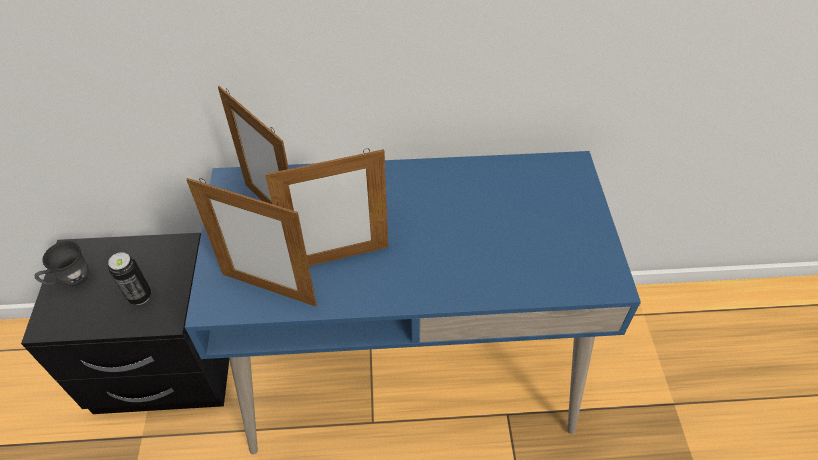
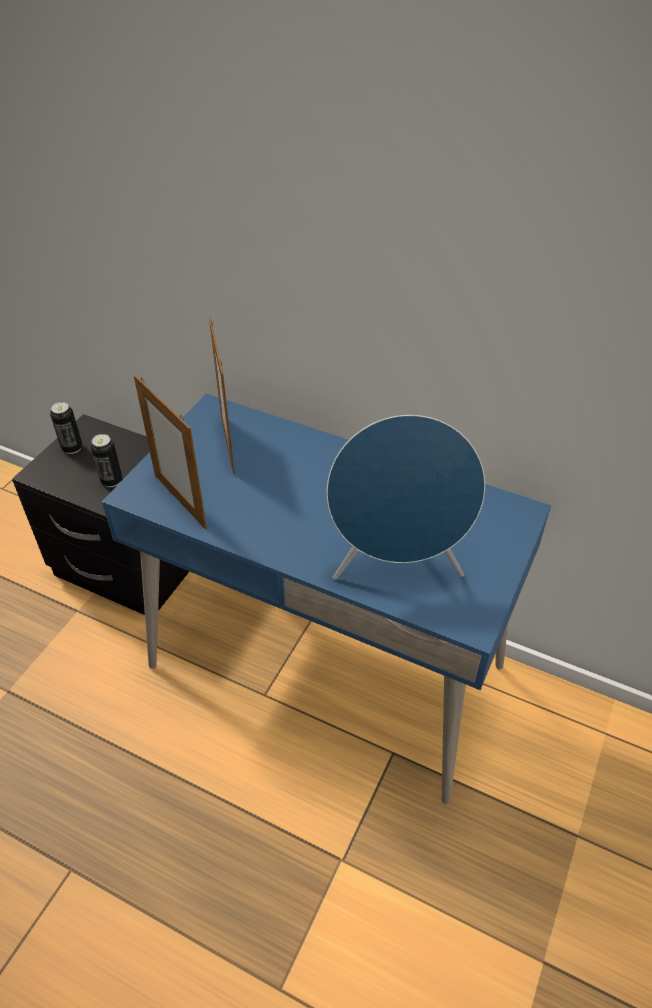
camera: 30 degrees right, 5 degrees down
(70, 280) = (72, 448): grey mug -> can
(339, 258) = (250, 501): picture frame -> none
(513, 260) = (397, 566): none -> blue speaker

